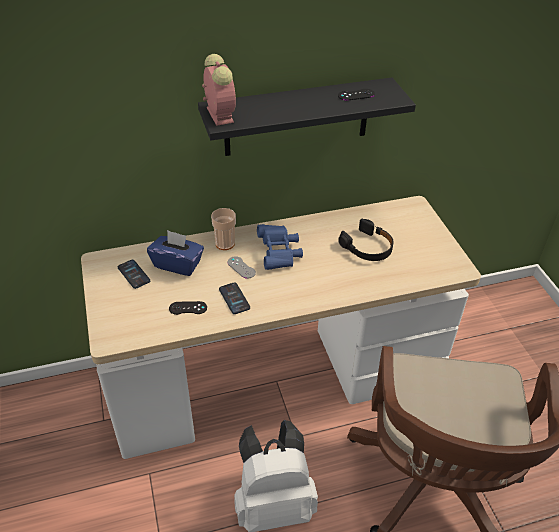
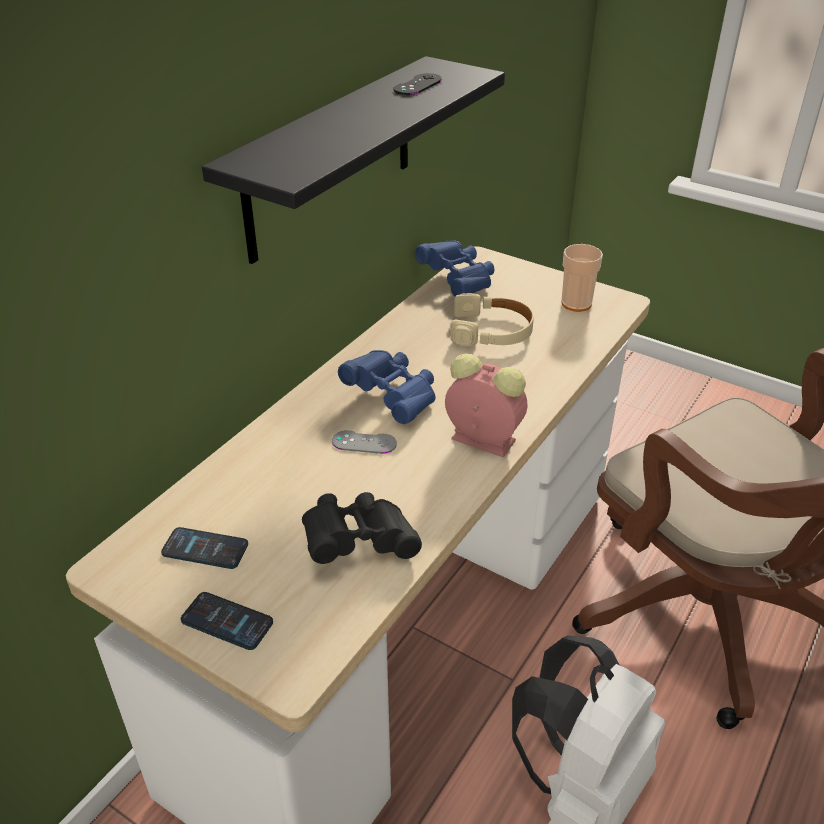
camera: 40 degrees left, 5 degrees down
(177, 264) = (261, 492): blue tissue box -> none
(188, 308) = (358, 542): black game controller -> black binoculars
(219, 114) = (266, 167): alarm clock -> alarm clock (480, 439)
(225, 244) = (298, 425): cup -> cup (576, 303)
(234, 298) = (409, 488): phone -> phone (227, 621)
(367, 247) = (491, 331): black headphones -> beige headphones
(387, 211) = (458, 280): none -> blue binoculars

